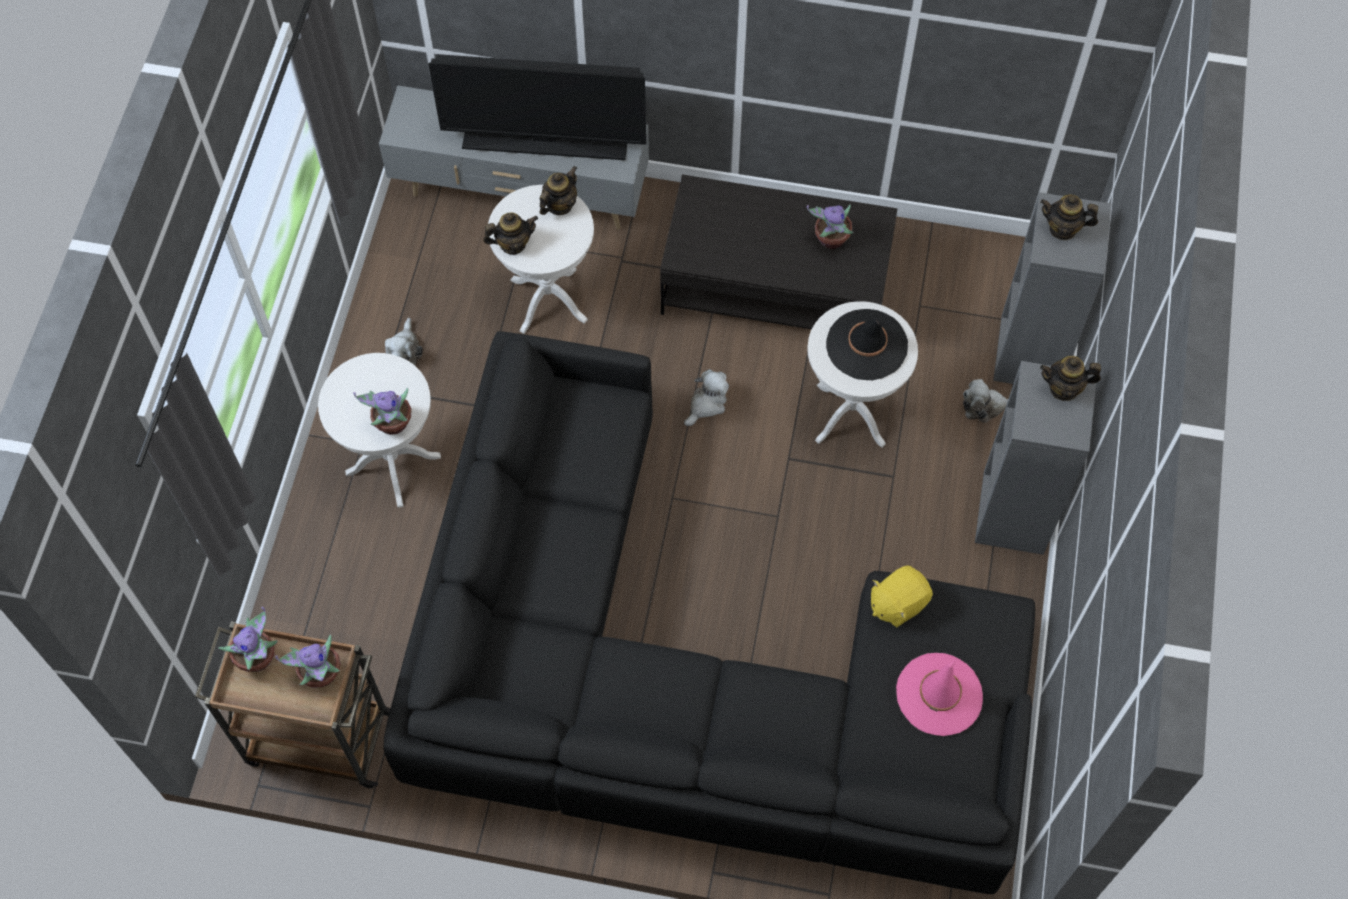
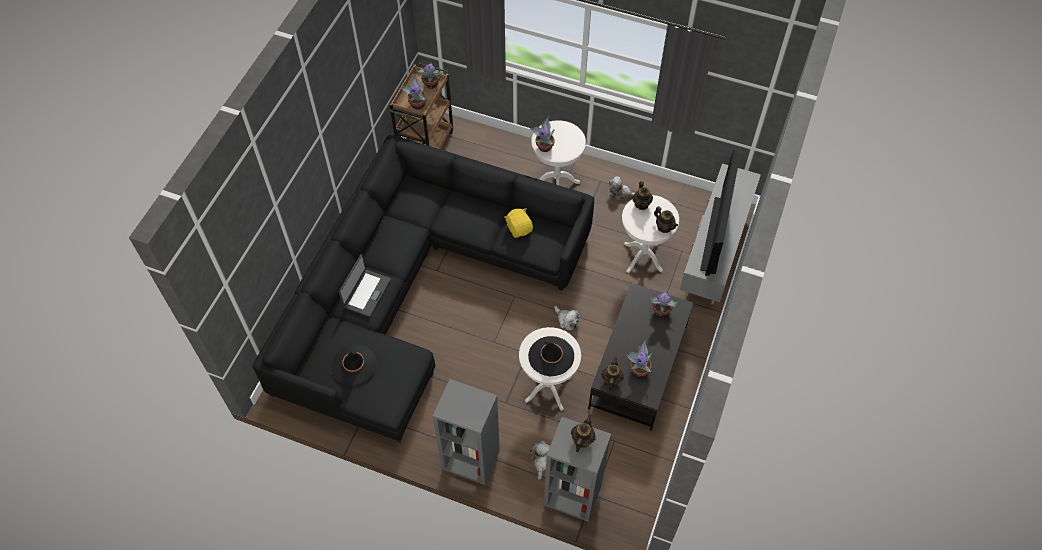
camera: 100 degrees right, 5 degrees down
(710, 219) = (661, 311): none -> potted plant
(776, 713) = (366, 293): none -> laptop
(897, 603) = (409, 358): yellow plush toy -> yellow plush toy (519, 228)
(939, 694) = (354, 365): pink hat -> black hat
(1064, 389) = (474, 412): teapot -> teapot (611, 380)

